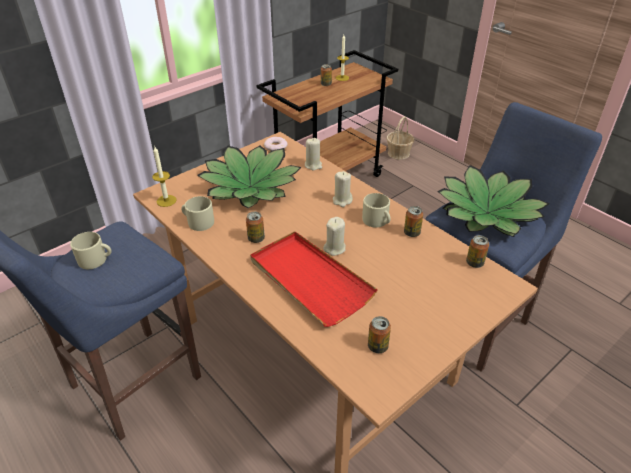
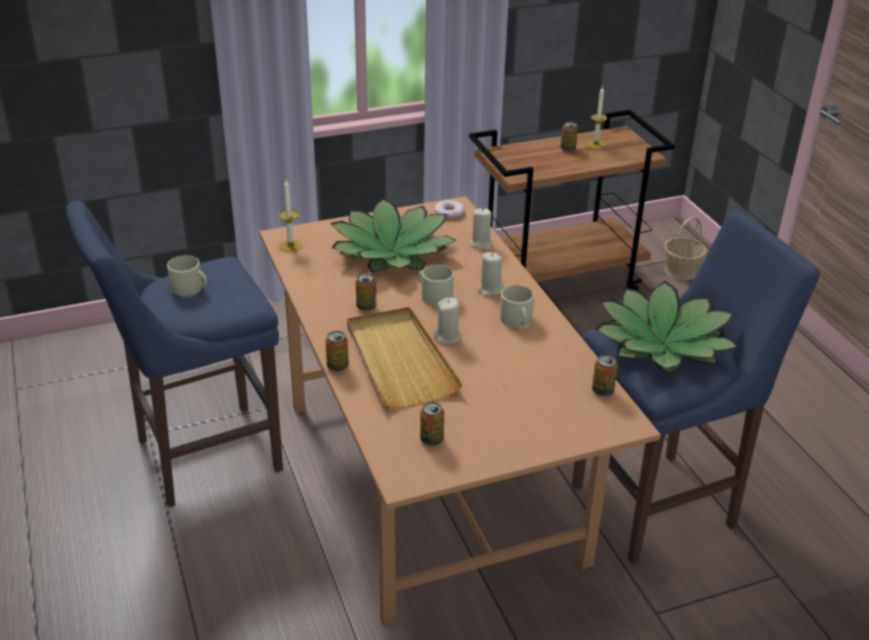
camera: 20 degrees right, 5 degrees down
(198, 222) = (313, 275): beige mug -> beige mug (433, 295)
(309, 280) = (399, 360): red tray -> beige tray
(411, 233) = (549, 342): can -> can (337, 366)

